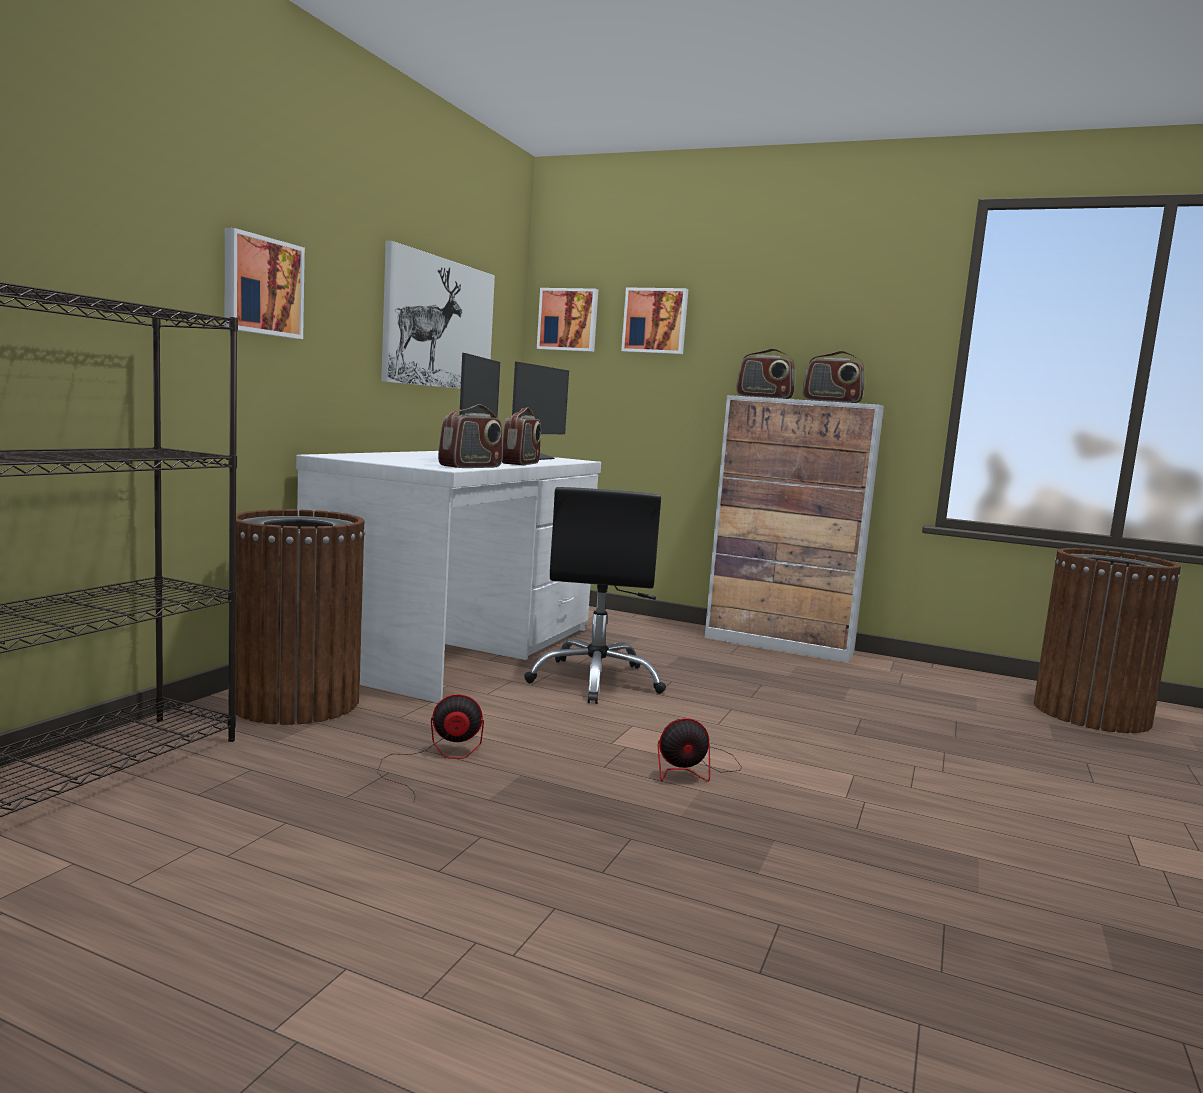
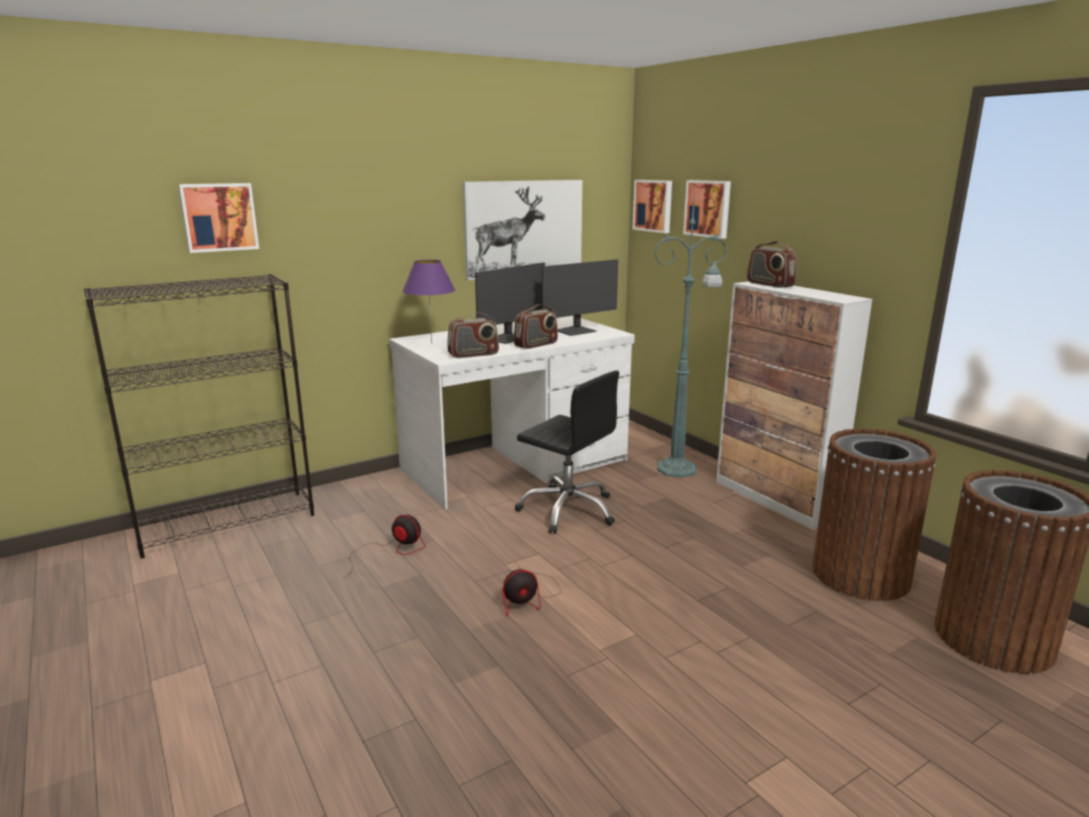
camera: 35 degrees right, 10 degrees up
(261, 286) = (353, 238): picture -> picture (219, 217)
(296, 702) = (371, 494): brown trash can -> brown trash can (860, 575)
(380, 459) = (431, 344): none -> purple table lamp
(596, 681) = (568, 510): black office chair -> black office chair turned 90 degrees counterclockwise
(650, 631) = (678, 469): none -> green floor lamp
(693, 768) = (528, 598): fan -> fan turned 45 degrees counterclockwise
(831, 401) = (817, 294): radio -> none

